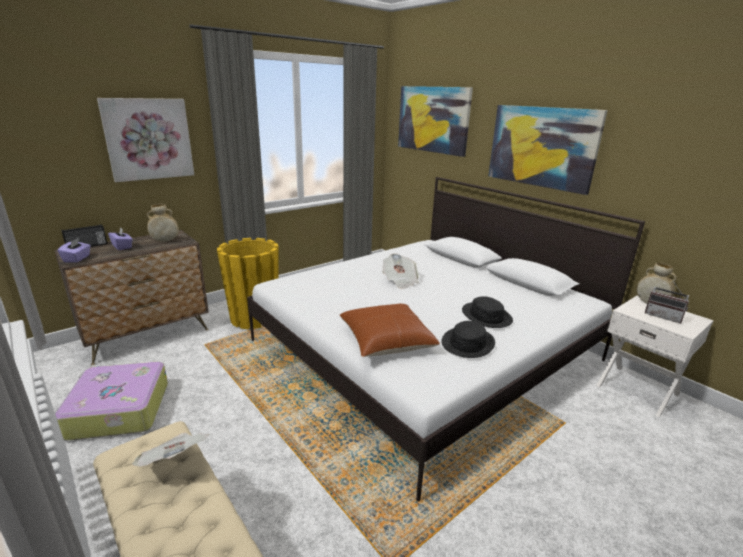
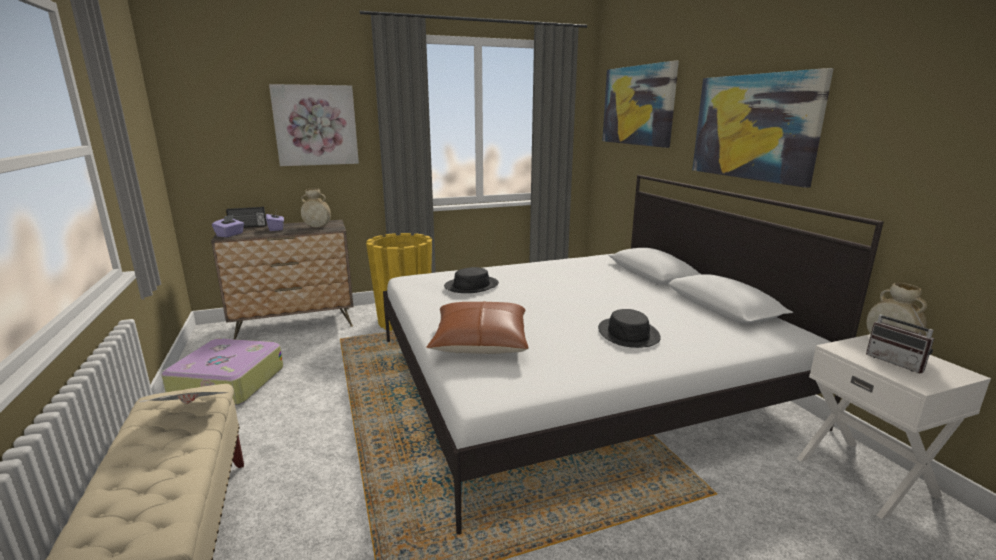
camera: 20 degrees right, 5 degrees down
(400, 281) = (549, 288): newspaper -> none
(467, 343) = (577, 357): black hat -> black hat (471, 285)

